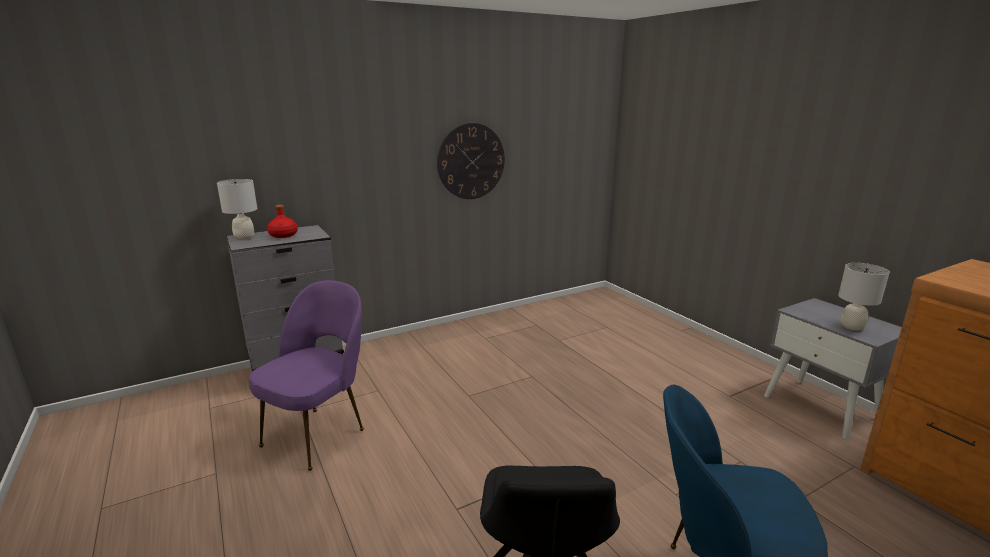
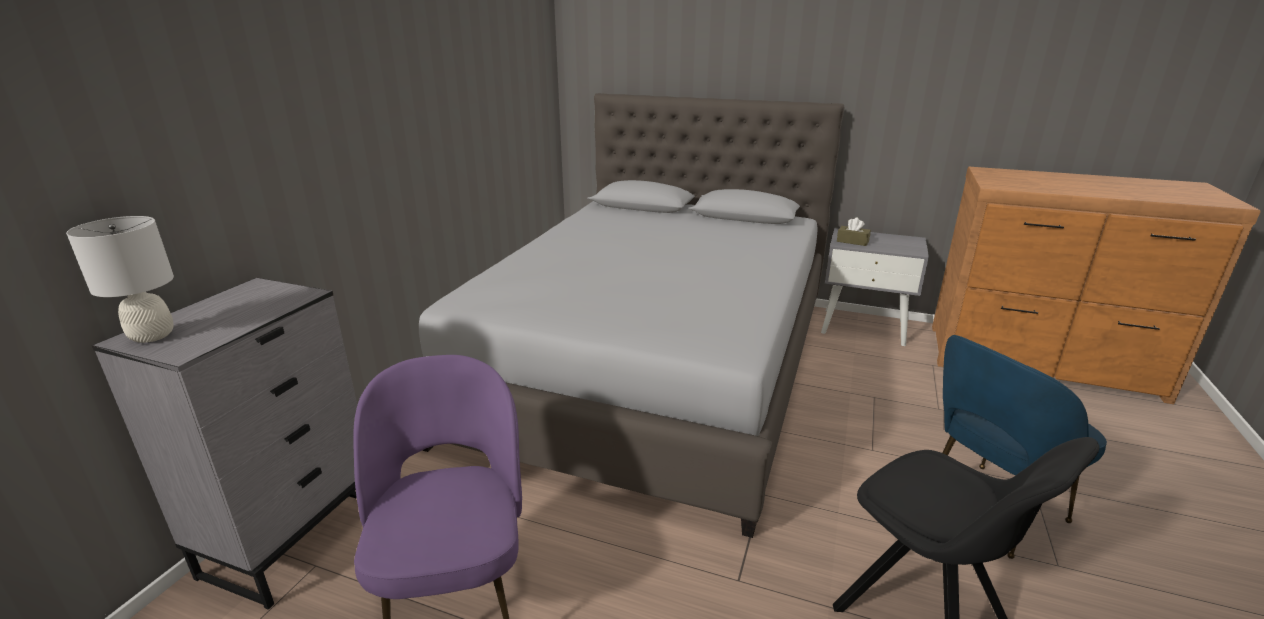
camera: 40 degrees left, 5 degrees up
(283, 235) = (232, 311): red bottle -> none
(471, 161) = (434, 132): wall clock -> none
(582, 365) = (655, 365): none -> grey bed
(810, 312) = (852, 241): none -> brown tissue box
(852, 328) = (894, 246): grey table lamp -> none

